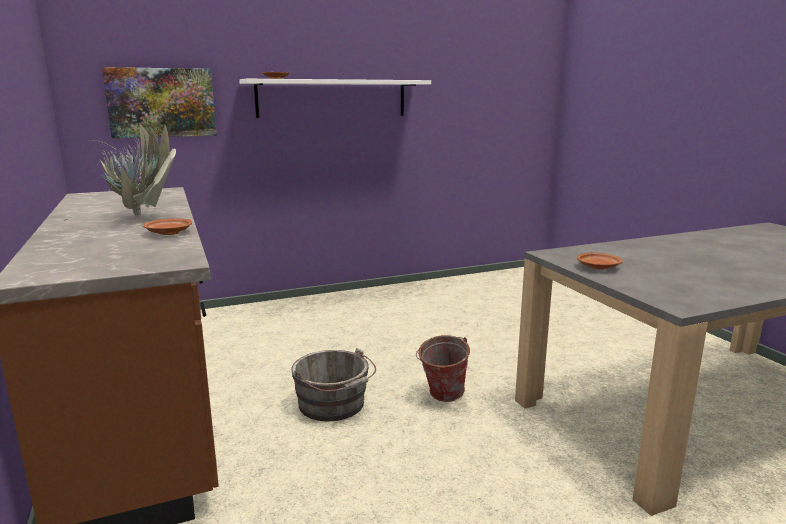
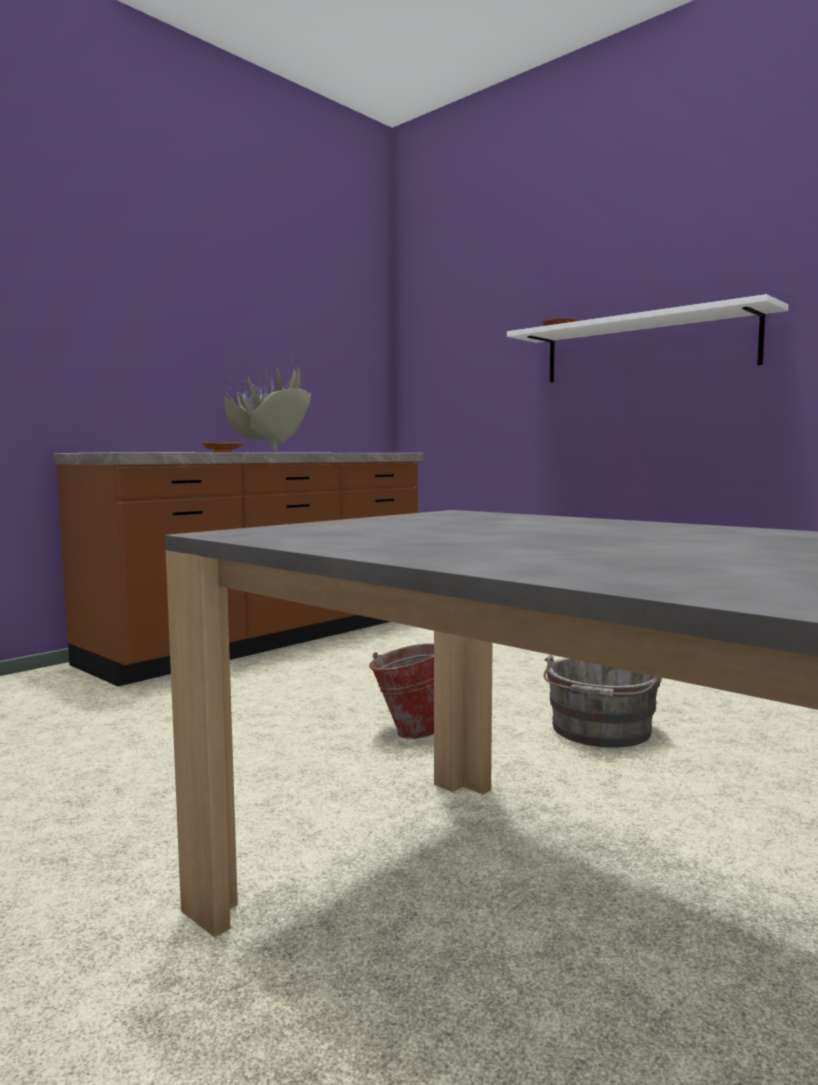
camera: 65 degrees right, 10 degrees down
(162, 102) = (465, 372): picture -> none
(334, 405) = (334, 690): grey bucket -> grey bucket (600, 731)
(598, 267) = (409, 519): brown plate -> none

